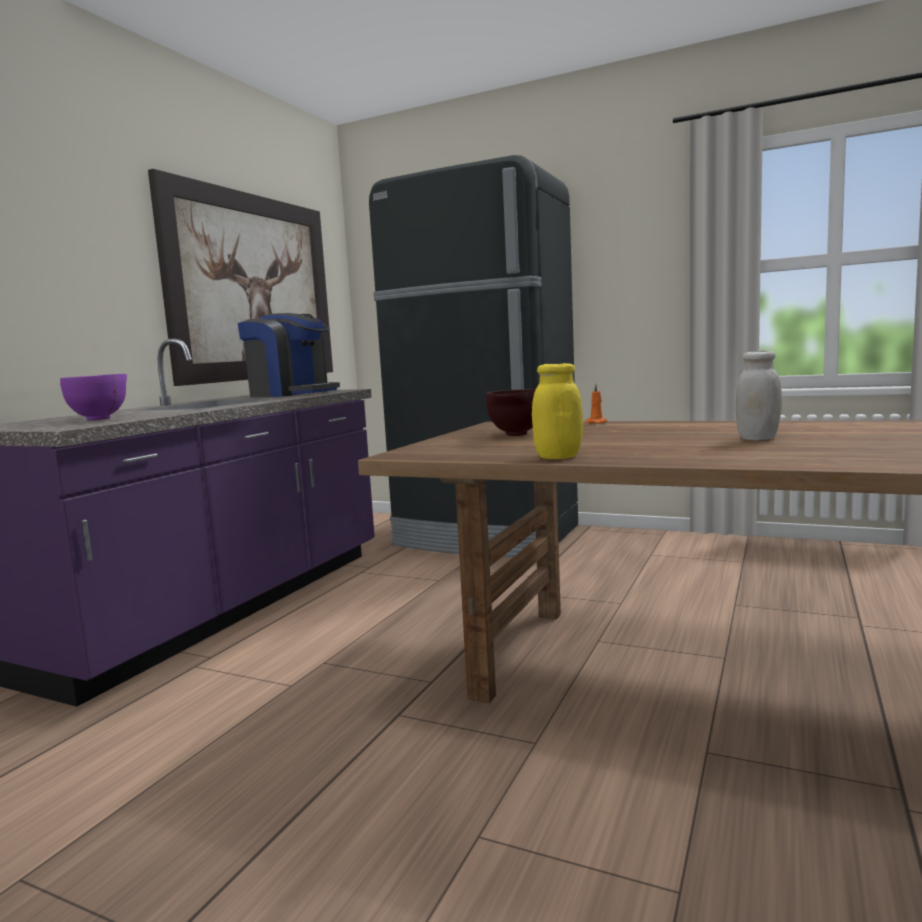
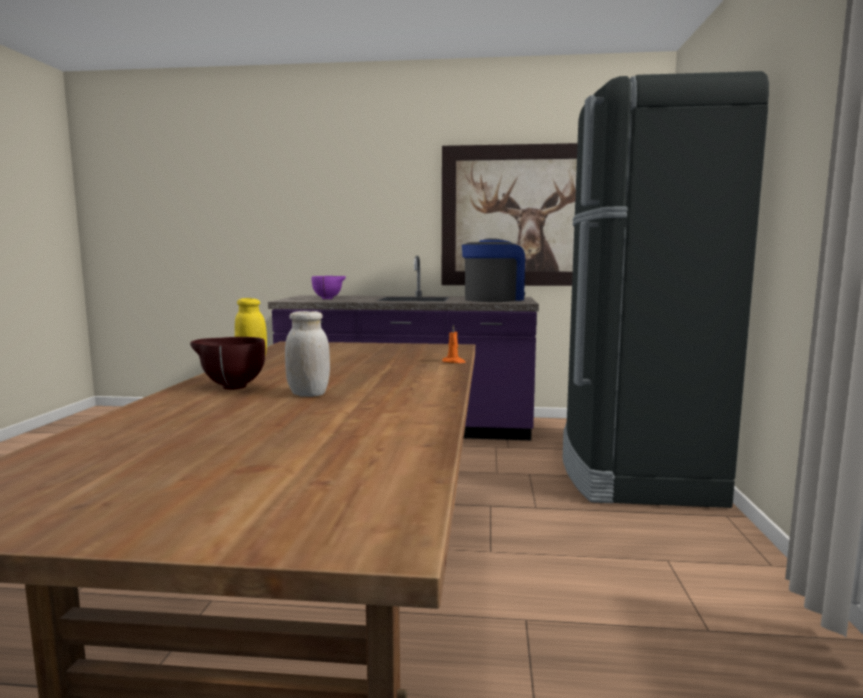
camera: 70 degrees right, 0 degrees up
(292, 393) = (494, 299): coffee machine -> coffee machine turned 150 degrees counterclockwise
(515, 435) = (374, 352): brown bowl -> brown bowl (230, 387)

